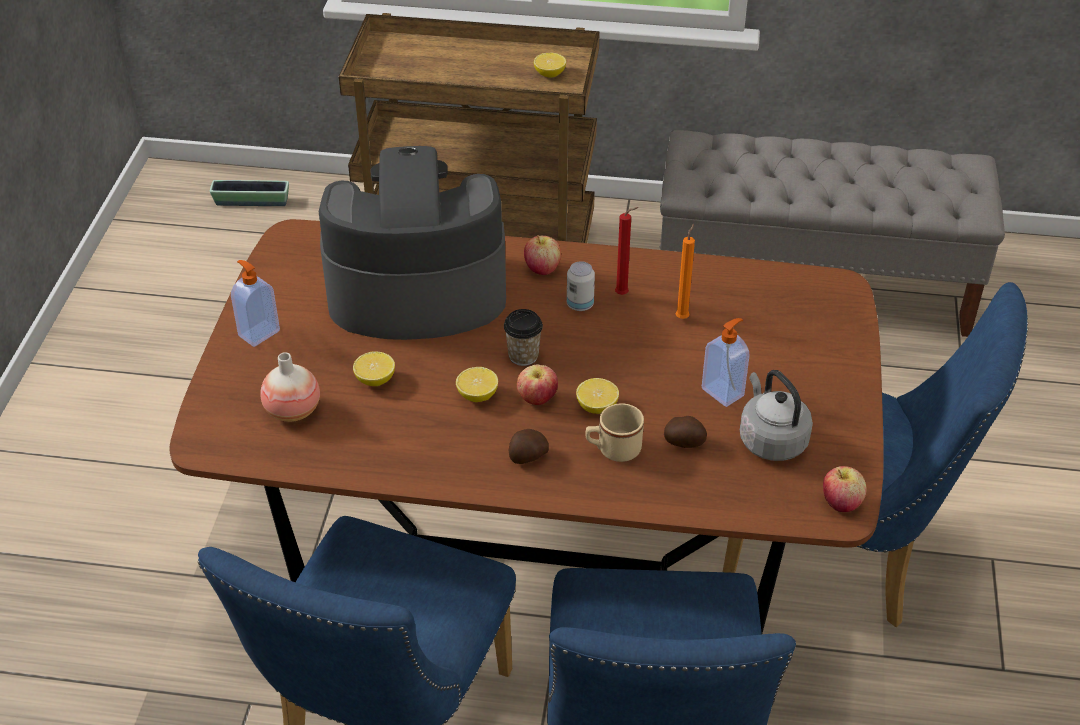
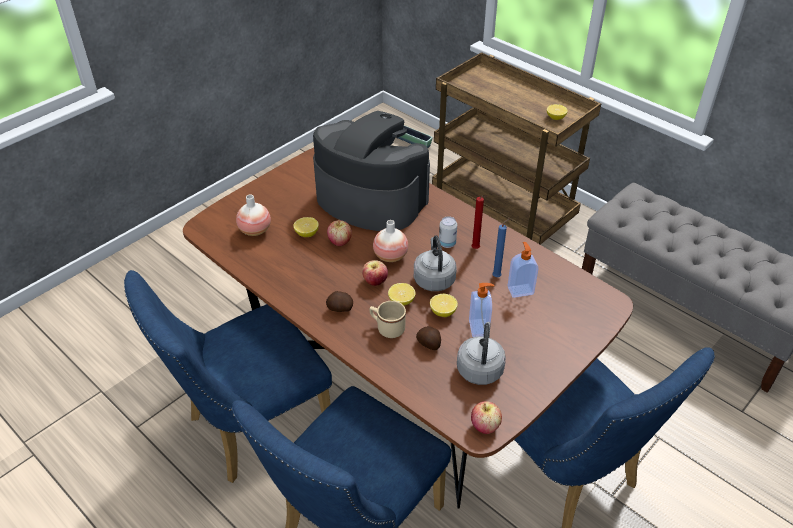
camera: 35 degrees right, 0 degrees up
(258, 333) = (277, 186): soap dispenser -> soap dispenser (520, 290)
(477, 395) = (347, 265): lemon -> lemon (443, 312)
(523, 356) = (390, 256): cup -> vase
(542, 269) = (446, 216): apple -> apple (340, 242)
(608, 358) = (434, 279): none -> grey kettle
(683, 317) = (497, 276): orange candle -> blue candle

